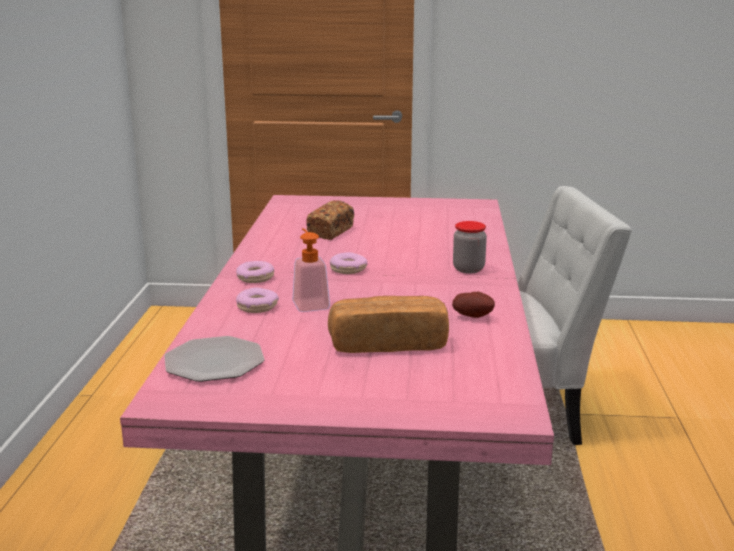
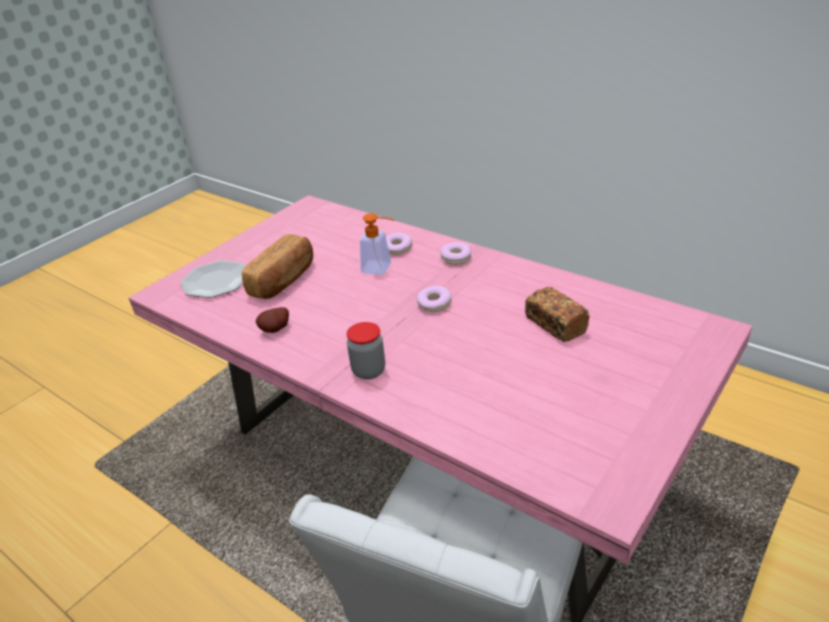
camera: 125 degrees right, 15 degrees up
(214, 362) = (333, 222): plate -> plate (216, 281)

